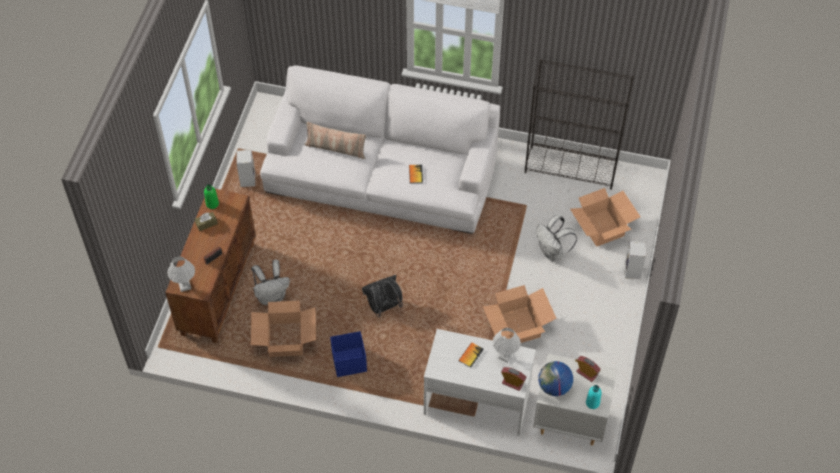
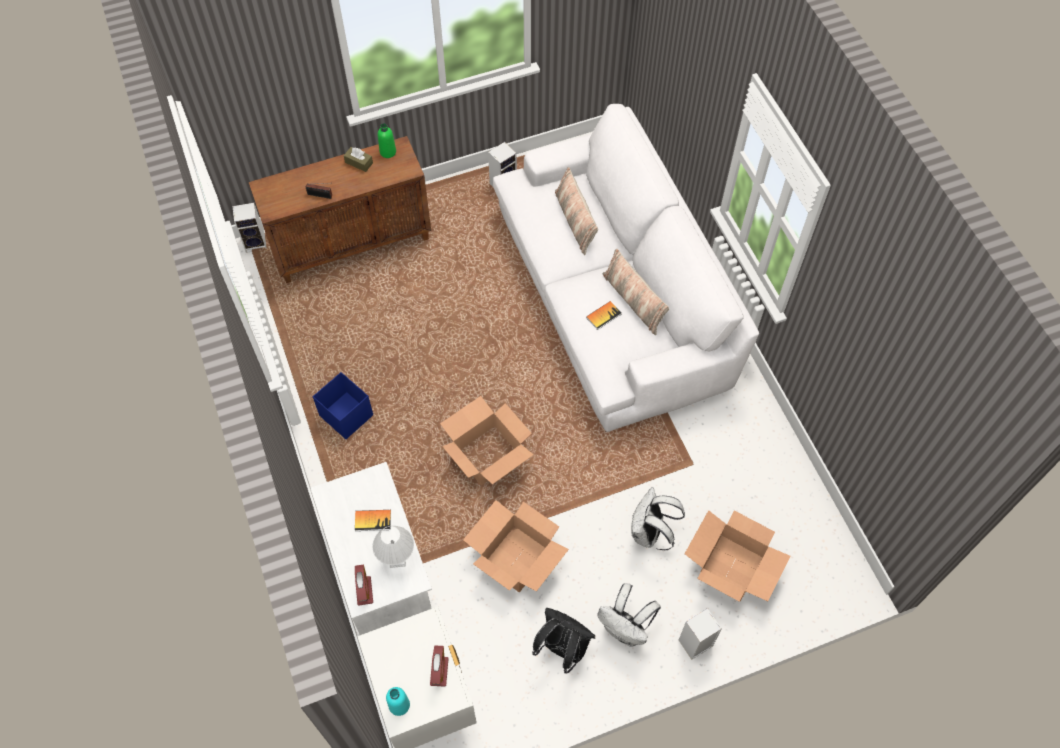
camera: 55 degrees right, 5 degrees up
(165, 344) = (256, 242): none -> speaker
(184, 286) = (267, 193): white table lamp -> none
(272, 296) = (377, 294): white backpack -> white backpack (625, 629)
(285, 340) = (332, 340): cardboard box -> cardboard box (487, 455)
(383, 307) = (439, 405): black backpack -> black backpack (562, 648)
(417, 155) = (634, 301): none -> pillow
(554, 387) = (393, 643): globe -> none
(571, 168) = (789, 480): black bookcase -> none

